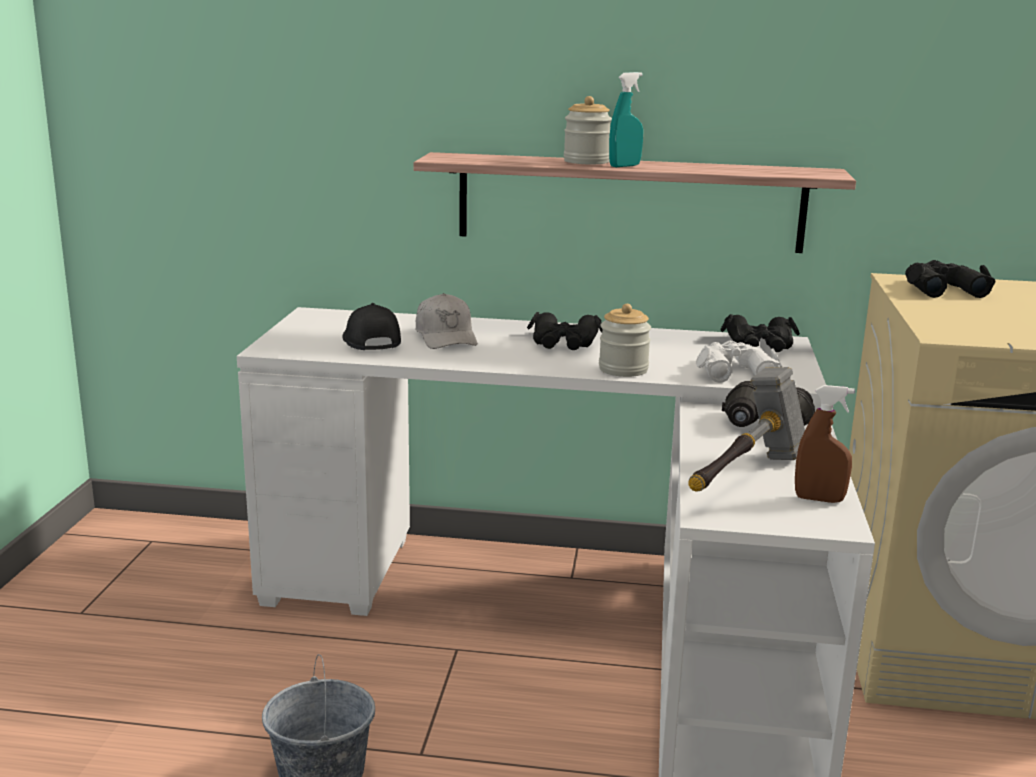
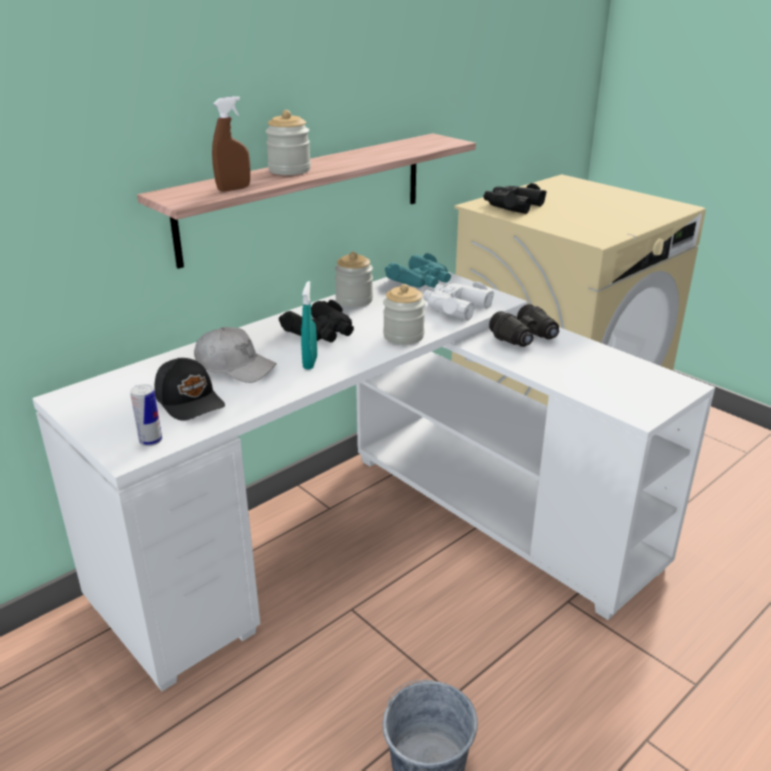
camera: 50 degrees left, 10 degrees up
(296, 349) = (151, 441): none -> can
(370, 342) = (190, 401): black cap -> black cap turned 150 degrees counterclockwise
(624, 166) = (329, 167): turquoise spray bottle -> turquoise spray bottle (310, 363)
(653, 336) = (354, 300): none -> jar
(744, 477) = (596, 380): hammer -> none
(760, 345) = (421, 280): black binoculars -> turquoise binoculars
(819, 499) = (647, 374): brown spray bottle -> brown spray bottle (234, 189)

